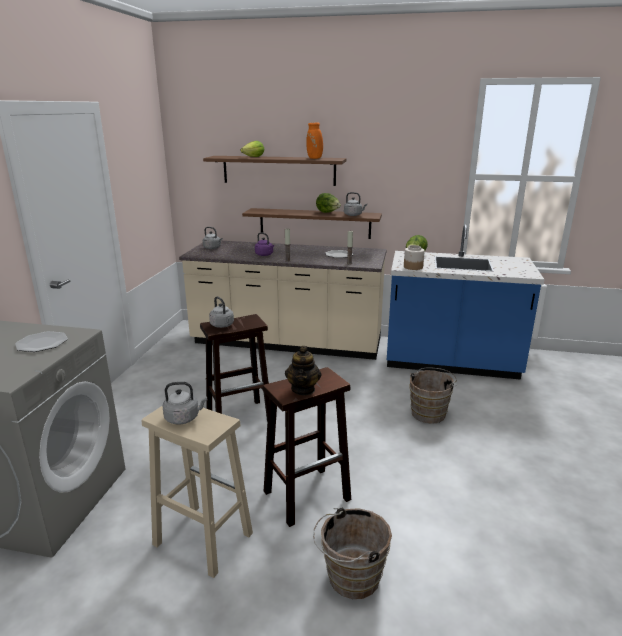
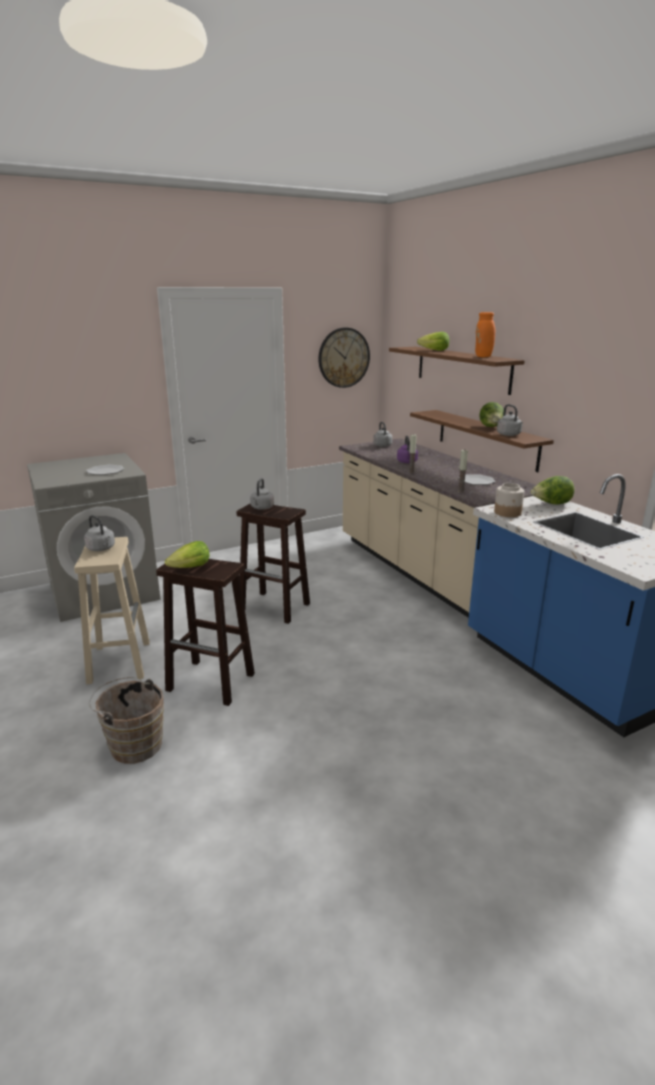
camera: 50 degrees right, 0 degrees up
(146, 172) = (343, 357): none -> wall clock
(303, 389) = (190, 568): teapot -> lettuce
(429, 412) = (429, 696): brown bucket -> none

